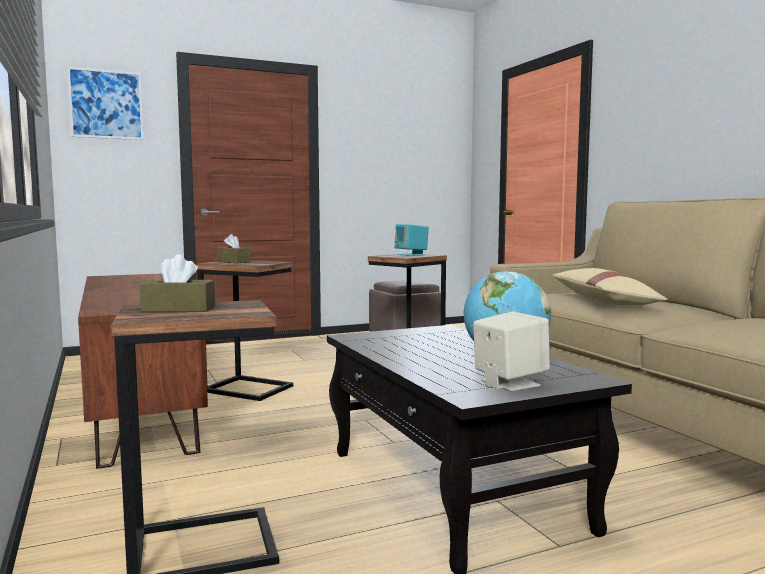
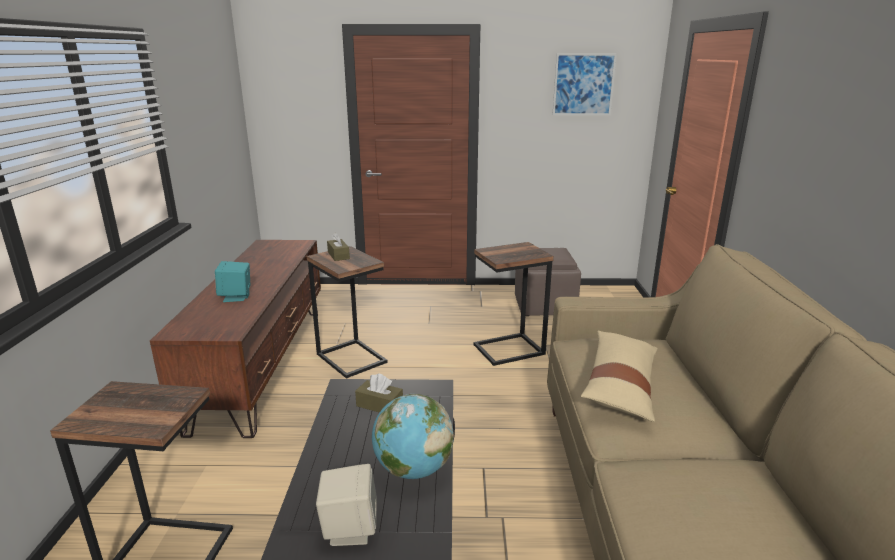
camera: 25 degrees right, 15 degrees up
(106, 104) = (285, 79): picture -> picture (583, 84)
(179, 309) = (126, 403): brown tissue box -> brown tissue box (379, 405)
(411, 255) = (518, 251): turquoise speaker -> turquoise speaker (236, 297)

